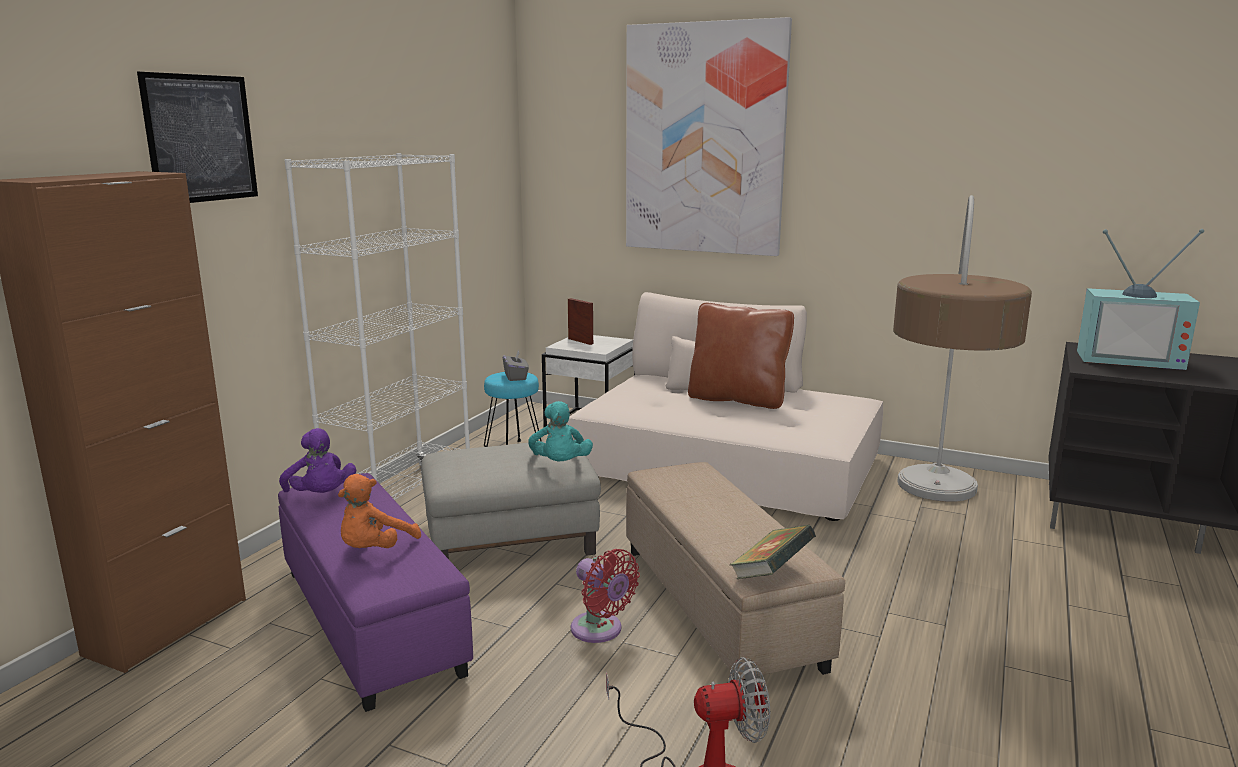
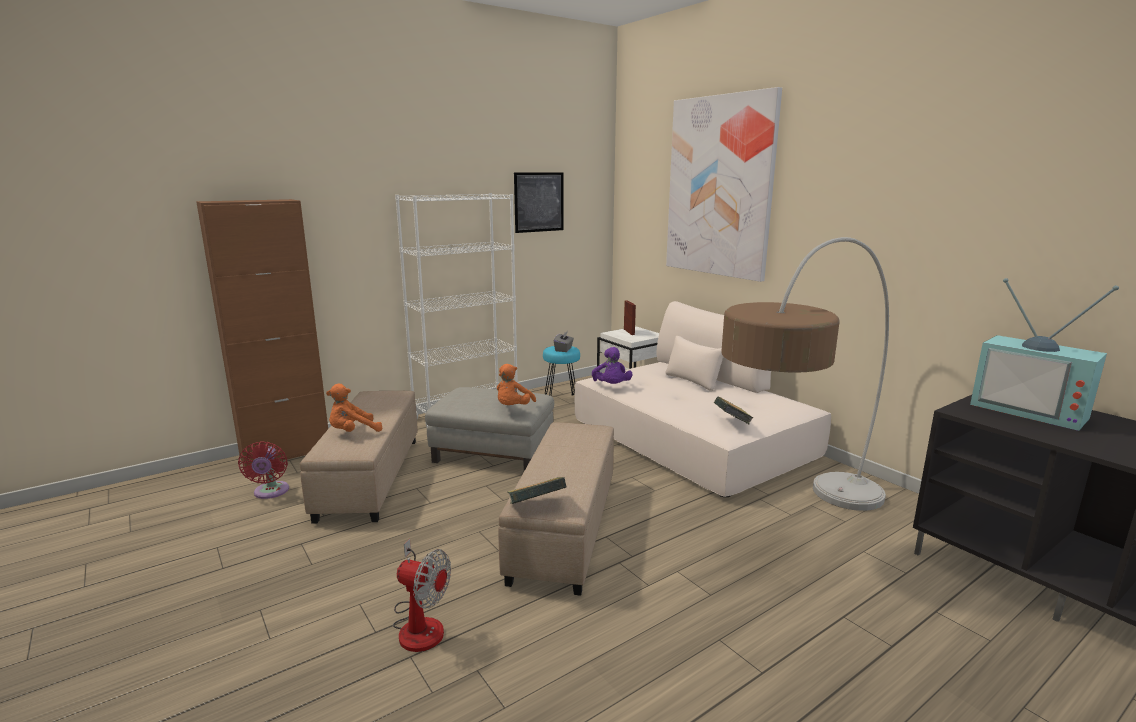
camera: 30 degrees right, 0 degrees up
(201, 138) = (338, 181): picture -> picture (539, 202)
(321, 496) = (371, 398): purple plush toy -> purple plush toy (611, 386)
(369, 620) = (369, 477): purple ottoman -> beige ottoman
(560, 464) = (513, 408): turquoise plush toy -> orange plush toy
(600, 631) = (474, 520): red fan -> red fan (270, 492)
(737, 399) = (703, 390): brown pillow -> none
(820, 430) = (732, 423): none -> book

